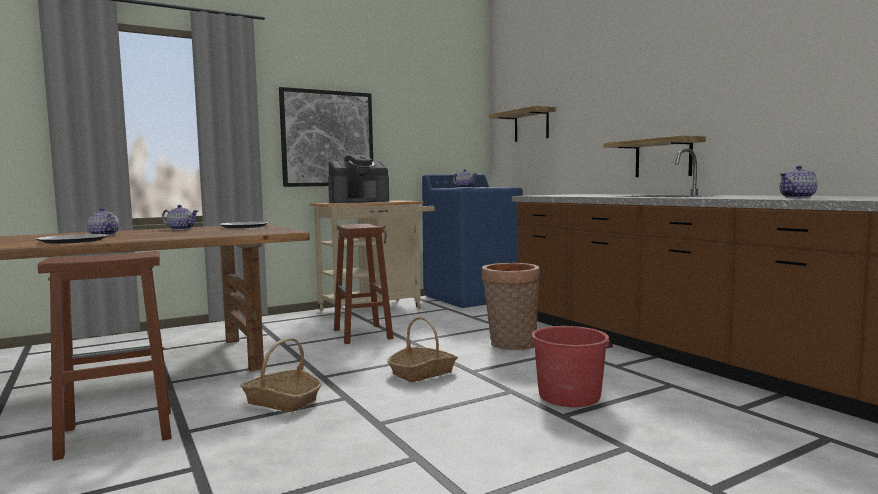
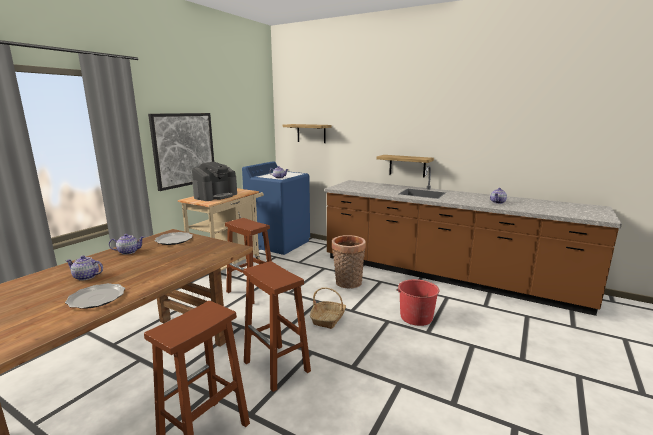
camera: 30 degrees left, 10 degrees up
(282, 401) = (277, 367): basket -> brown stool

